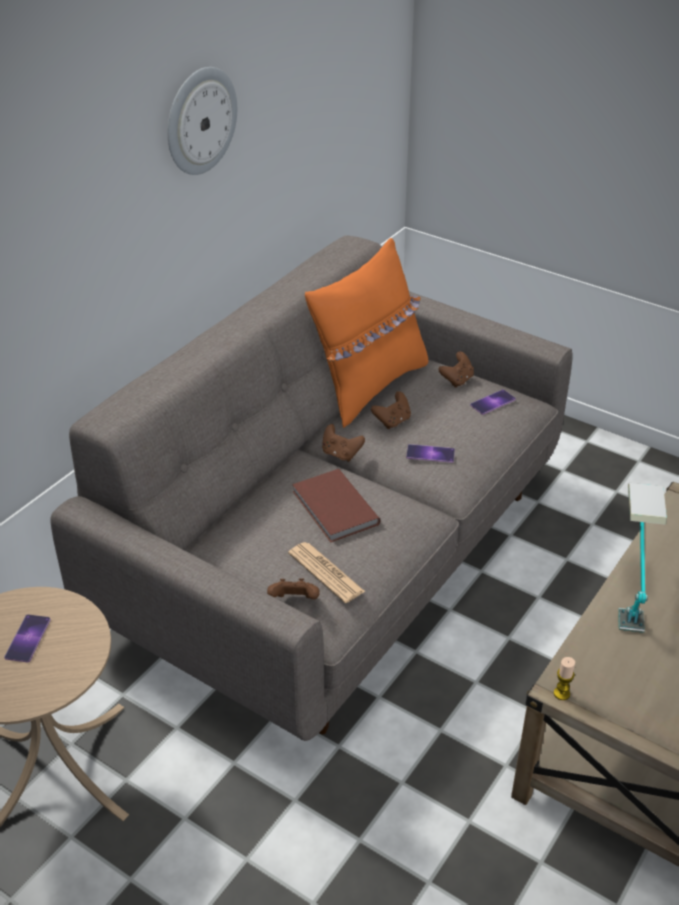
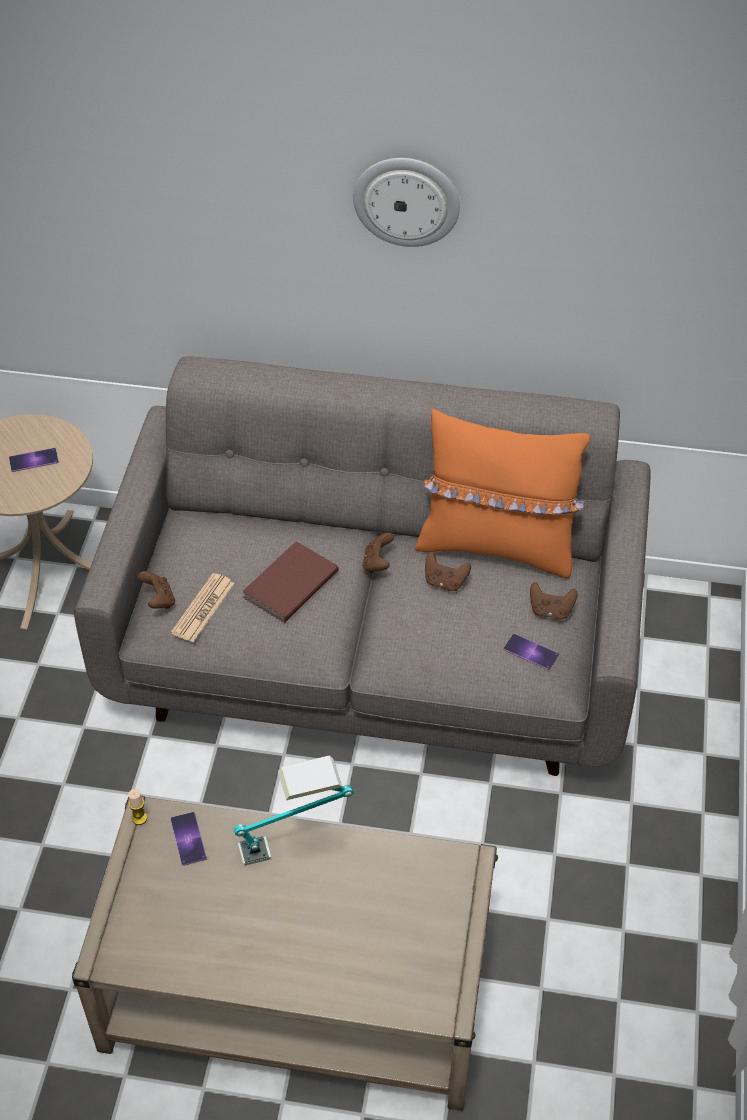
camera: 65 degrees right, 10 degrees up
(430, 454) = (411, 627): phone -> phone (188, 839)

